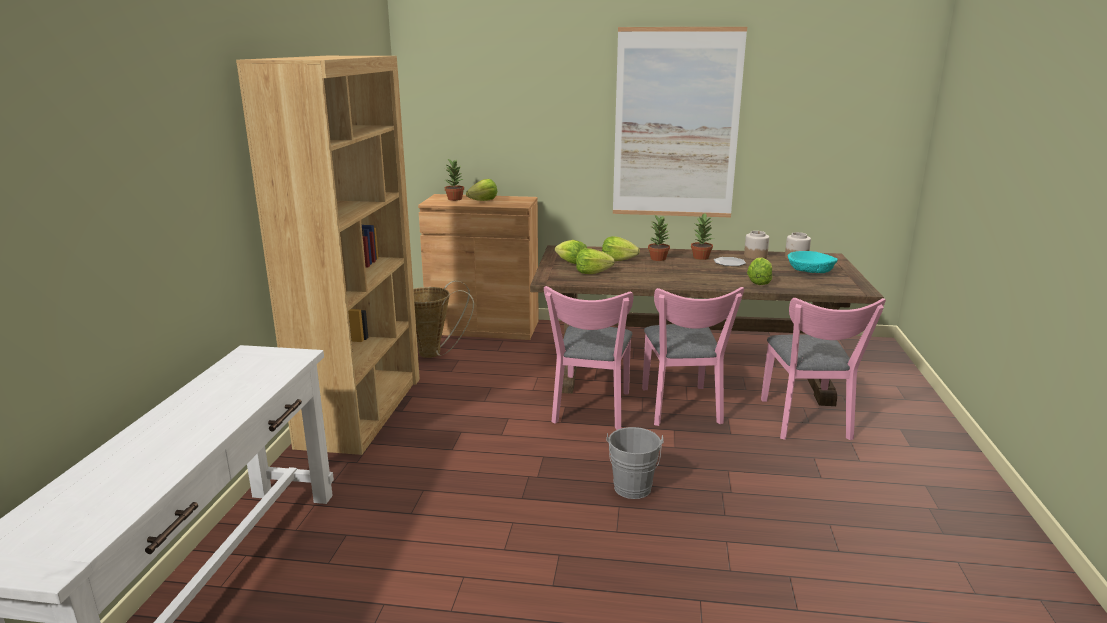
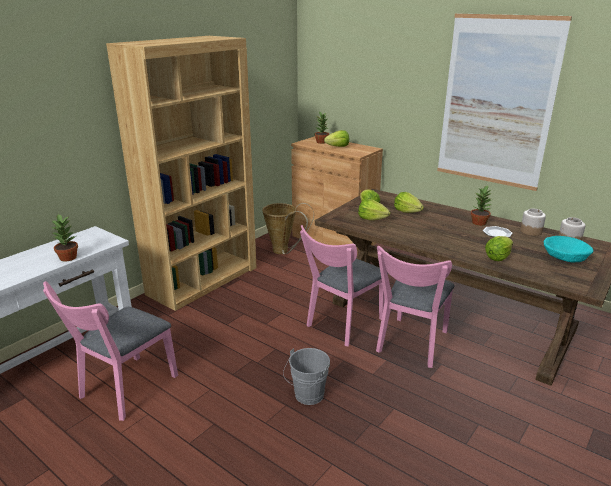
camera: 30 degrees right, 5 degrees up
(658, 258) = (441, 216): potted plant -> potted plant (68, 257)
(806, 422) = (506, 391): pink chair -> pink chair (124, 390)

